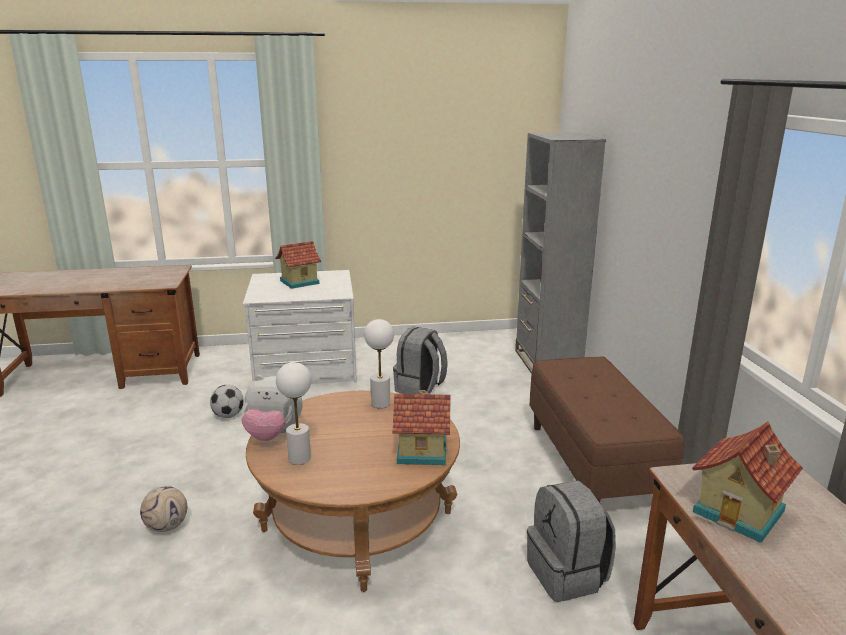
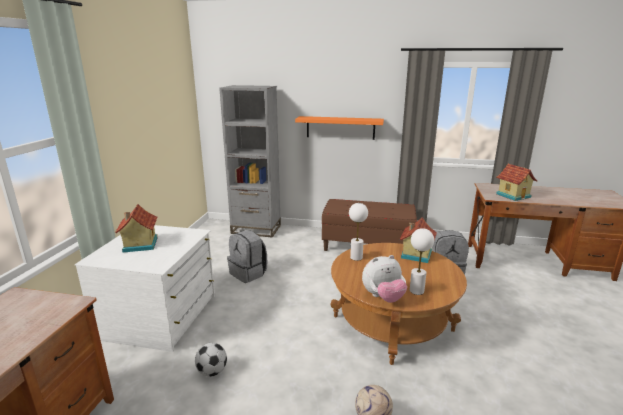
camera: 70 degrees left, 0 degrees up
(273, 435) = (383, 297): plush toy -> plush toy turned 45 degrees clockwise
(655, 233) = (340, 127): none -> orange shelf

